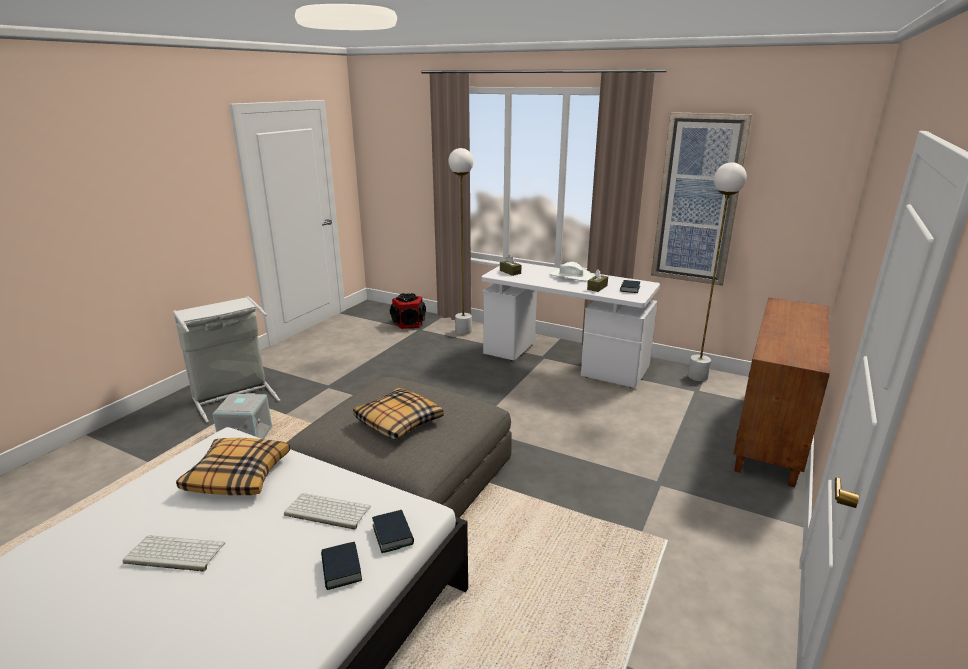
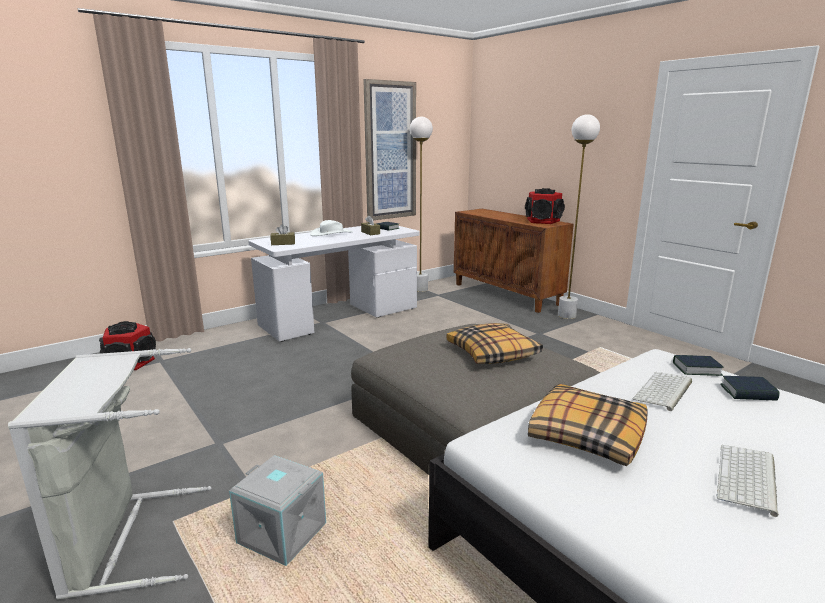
camera: 65 degrees left, 5 degrees down
(463, 331) = (210, 340): white floor lamp -> white floor lamp (566, 316)
(803, 351) = (543, 221): none -> speaker

